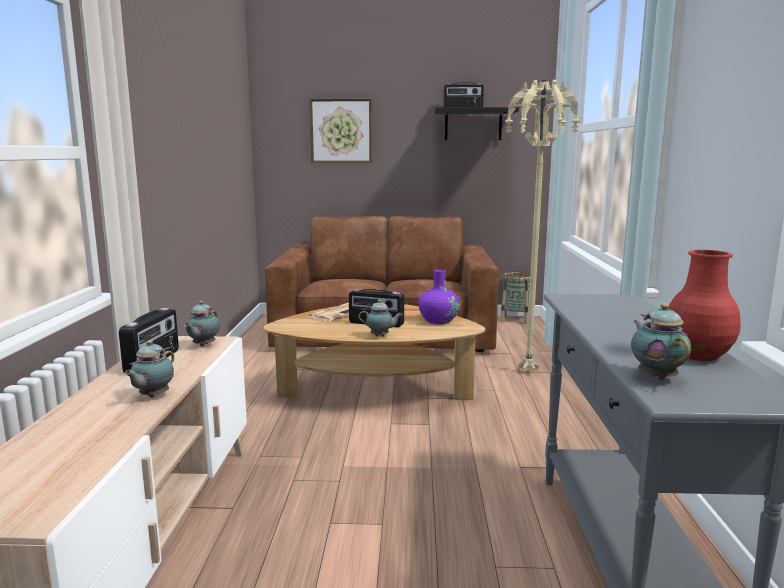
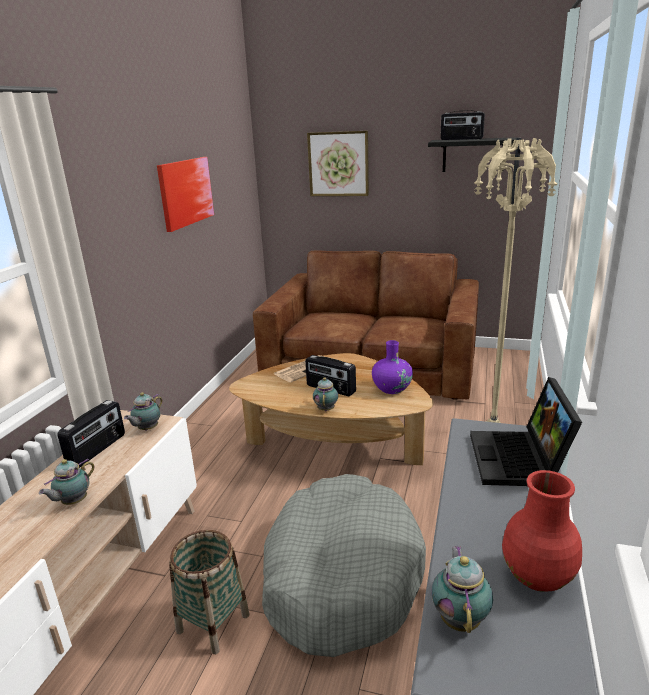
camera: 15 degrees right, 10 degrees up
(201, 133) = (185, 192): none -> picture
(381, 336) = (326, 409): teapot -> teapot turned 105 degrees counterclockwise
(432, 486) = (341, 575): none -> grey dog bed
(515, 319) = (508, 354): basket -> basket (213, 623)
(626, 309) = (520, 461): none -> laptop

